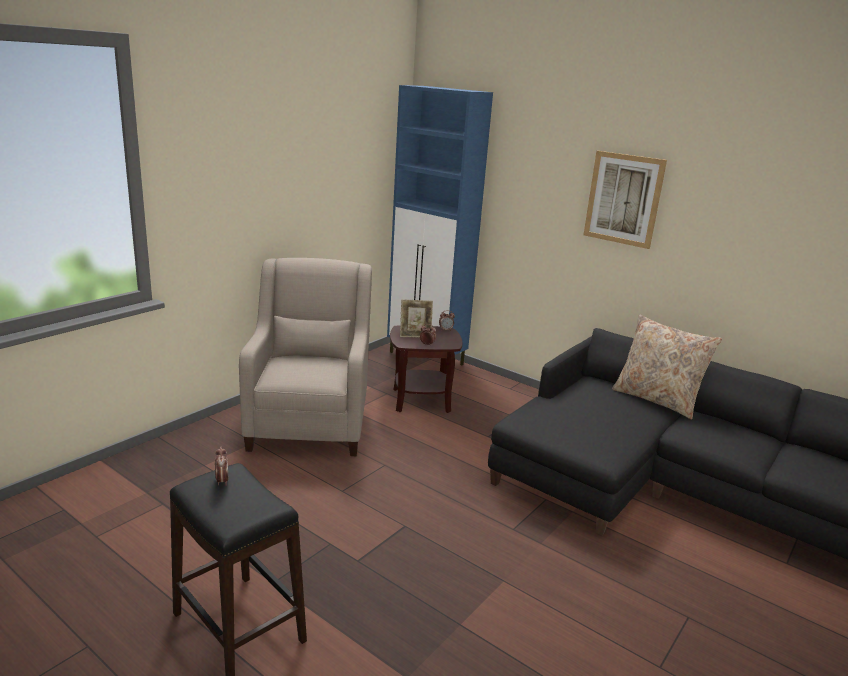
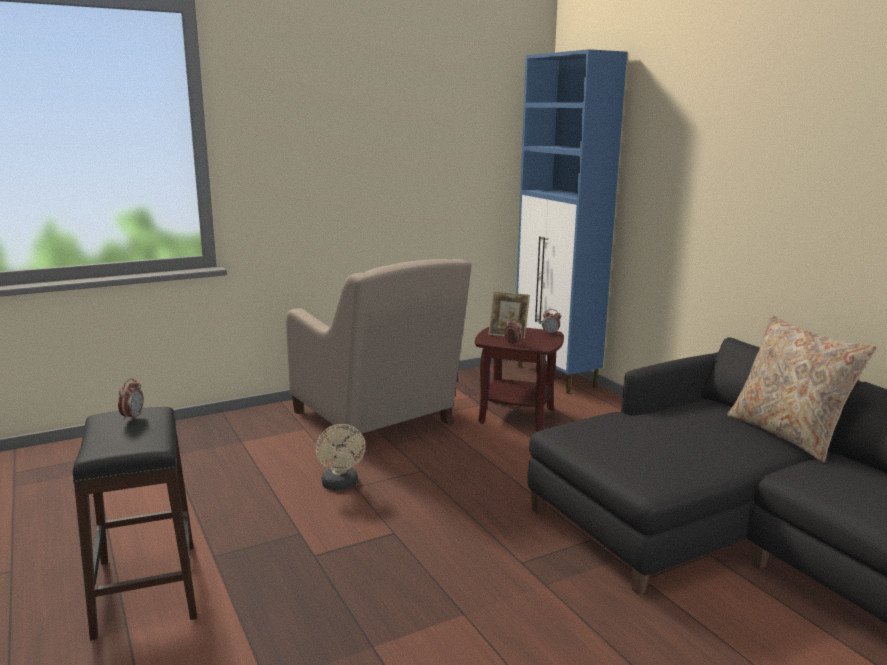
camera: 25 degrees right, 5 degrees down
(310, 422) = (375, 420): beige armchair -> beige armchair turned 120 degrees clockwise
(329, 492) = (341, 485): none -> beige fan
(623, 199) = (771, 165): picture -> none

